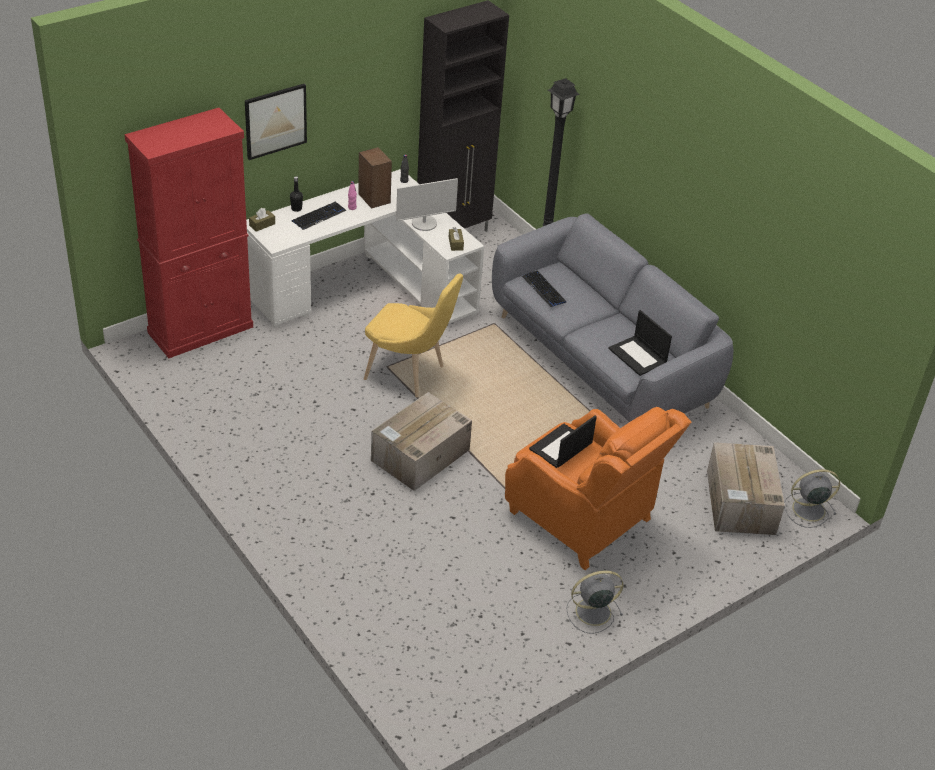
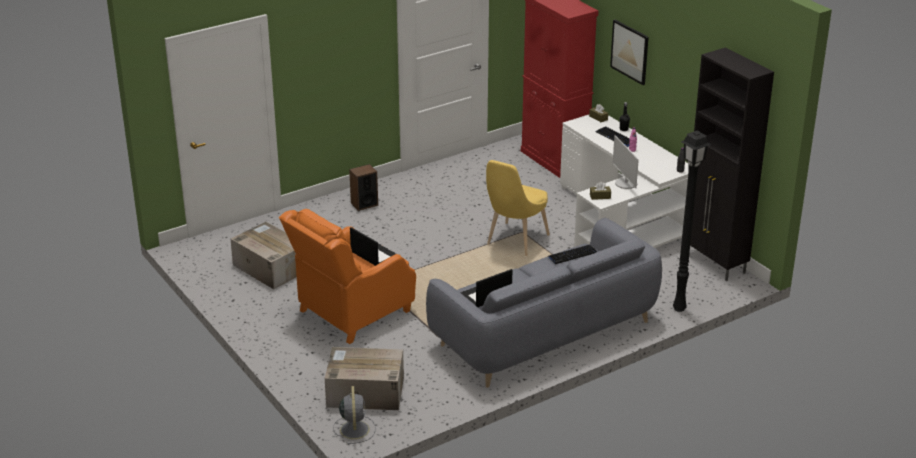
camera: 95 degrees right, 10 degrees down
(374, 198) = (648, 158): speaker -> speaker (364, 204)
(419, 456) = (422, 245): cardboard box -> cardboard box (270, 267)
(591, 612) = (259, 311): grey fan -> none

